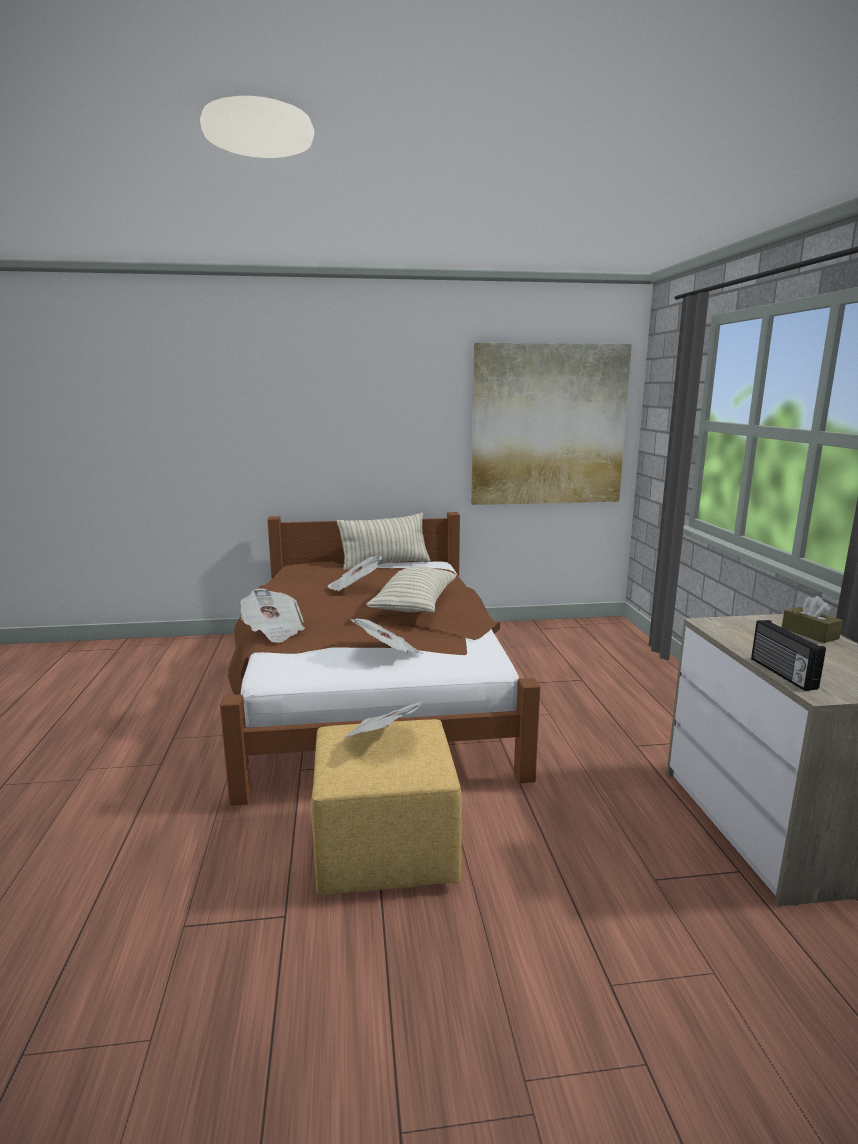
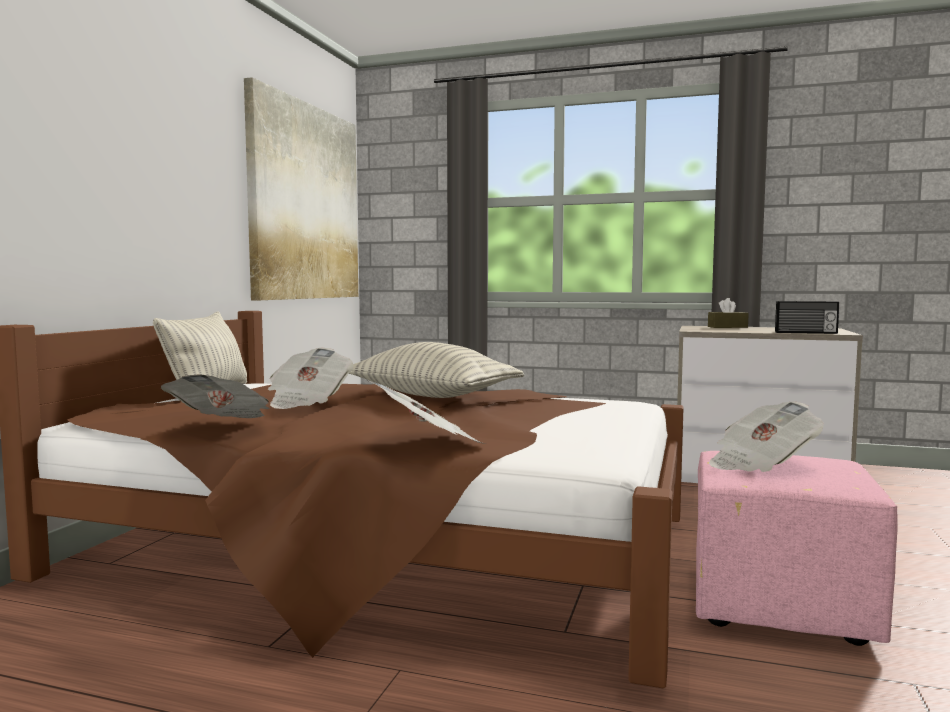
camera: 65 degrees left, 10 degrees down
(386, 849) = (776, 605): yellow ottoman -> pink ottoman
(387, 654) = (577, 418): newspaper -> newspaper (222, 427)

